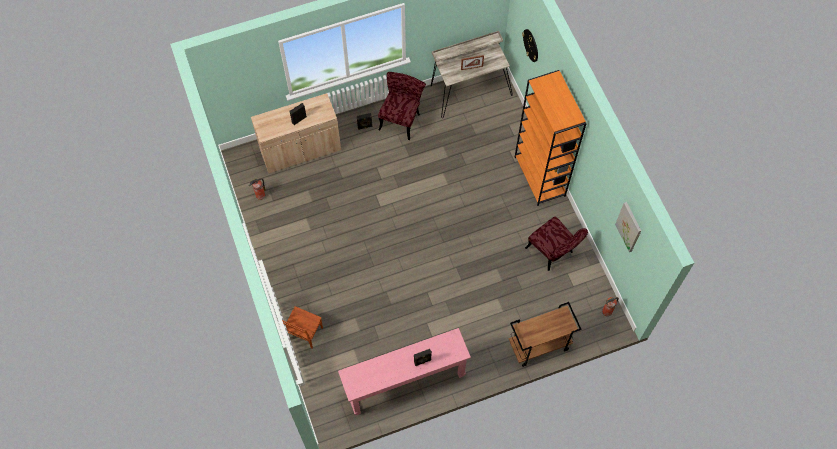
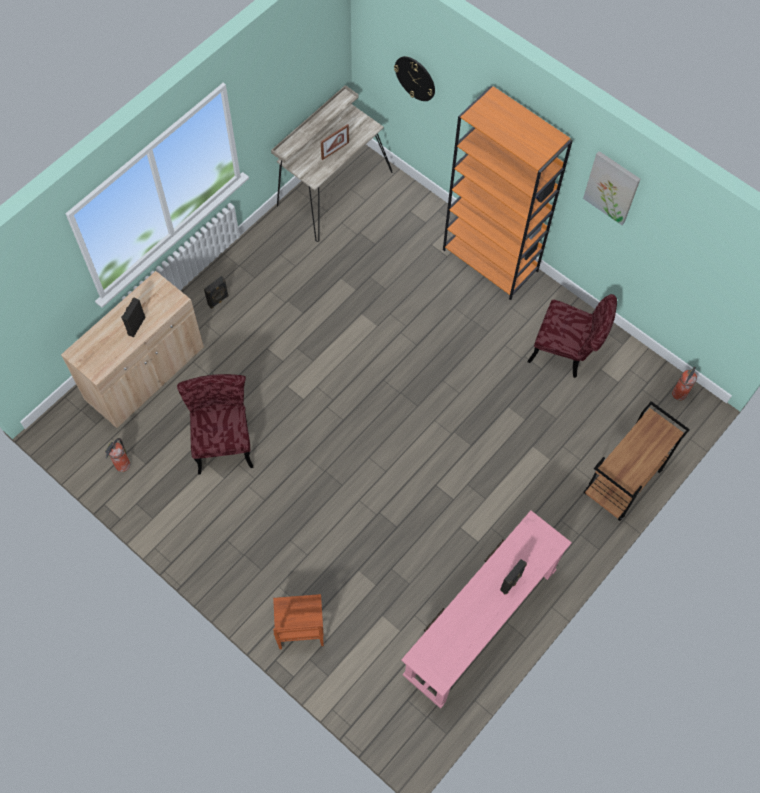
camera: 30 degrees left, 0 degrees up
(401, 118) = (262, 266): red chair -> red chair (223, 439)
(629, 227) = (698, 257): picture -> picture (612, 187)

